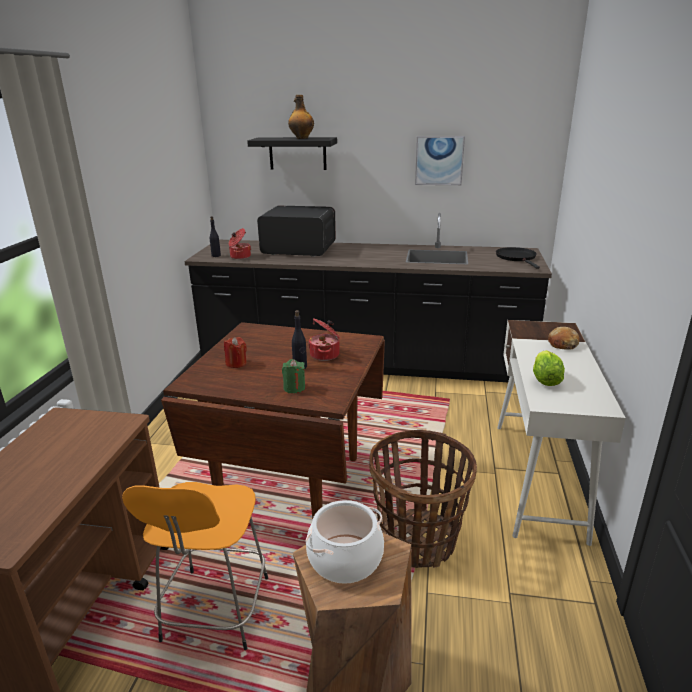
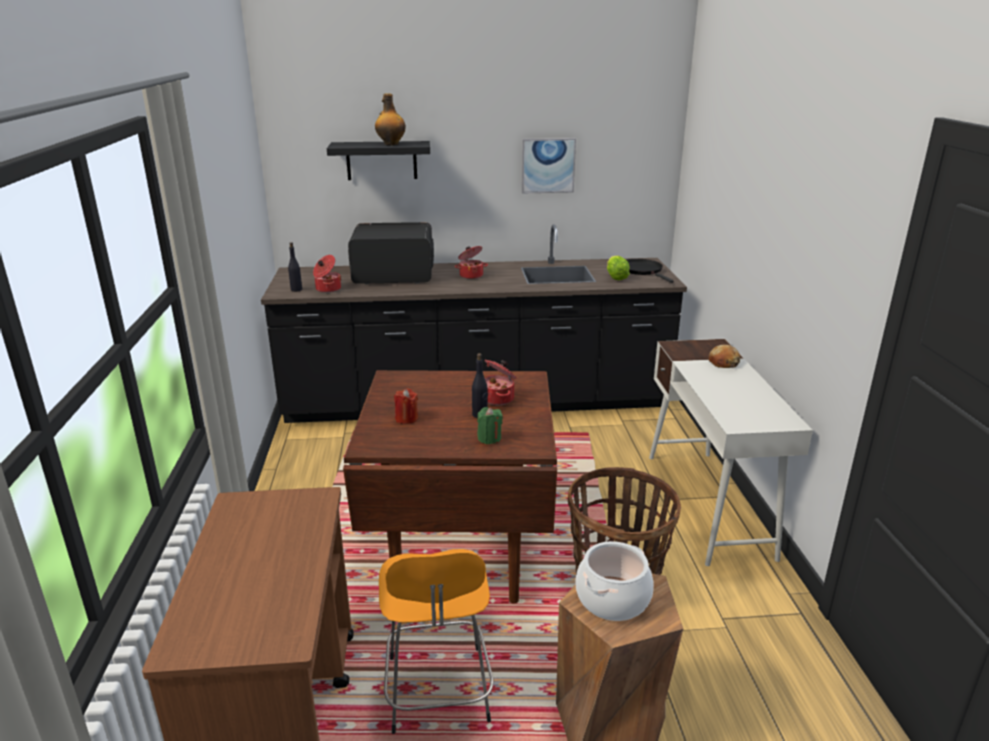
camera: 15 degrees left, 0 degrees up
(362, 253) = (471, 275): none -> cooking pot
(545, 380) = (725, 401): lettuce -> lettuce (616, 278)

